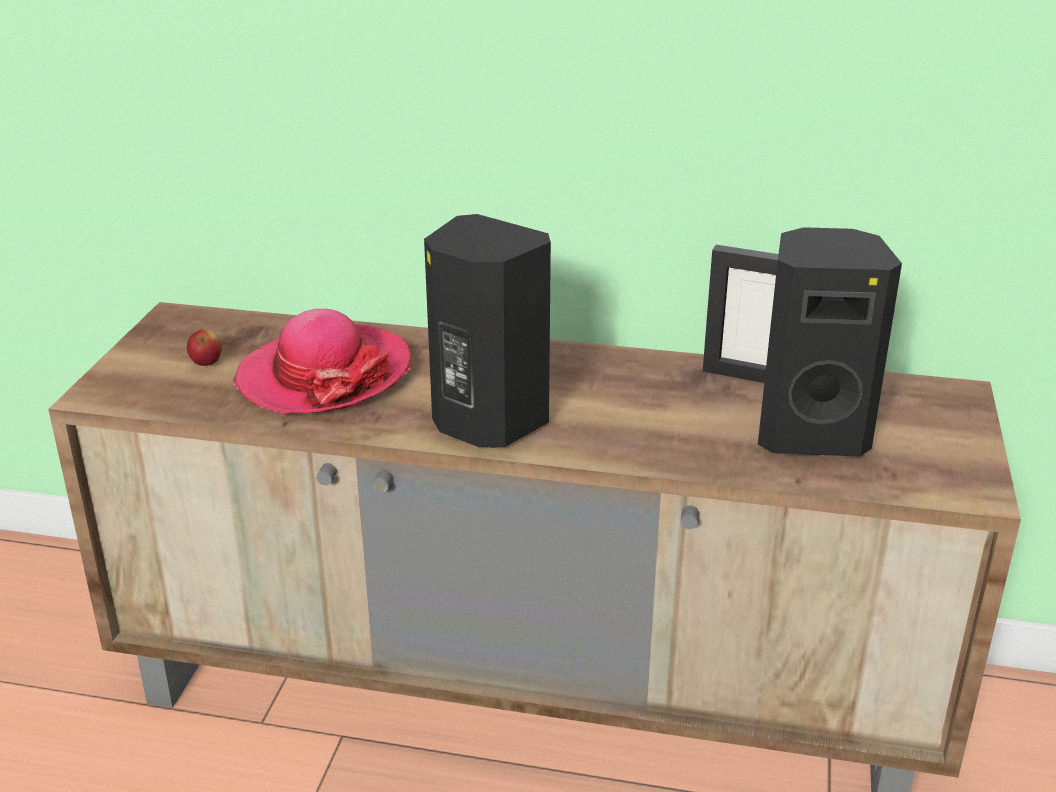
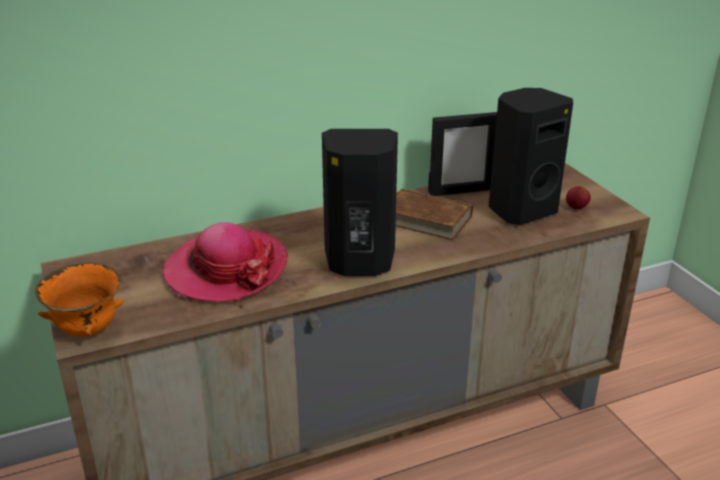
camera: 35 degrees left, 0 degrees up
(109, 390) = (87, 330): none -> orange bowl
(206, 363) = (135, 289): apple -> apple (576, 208)
(651, 399) = (426, 219): none -> brown book

